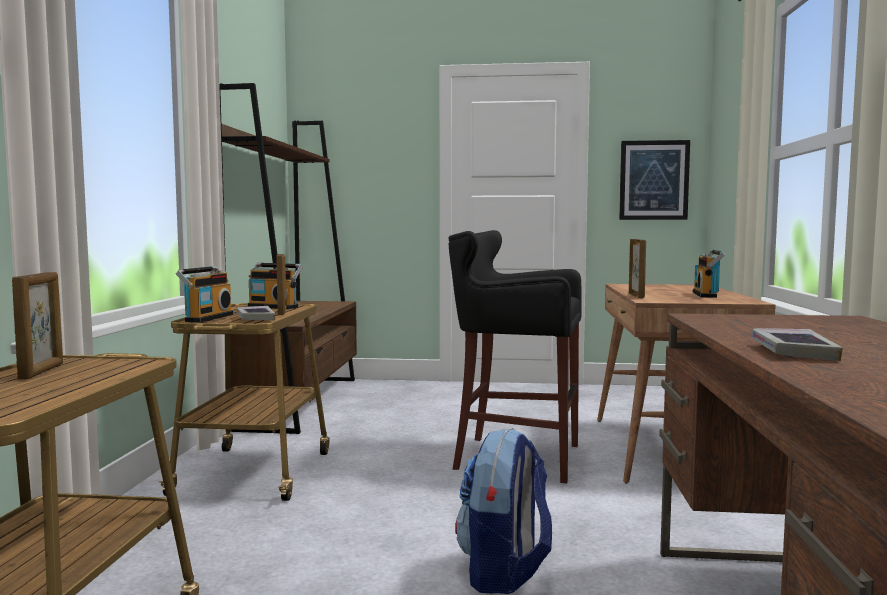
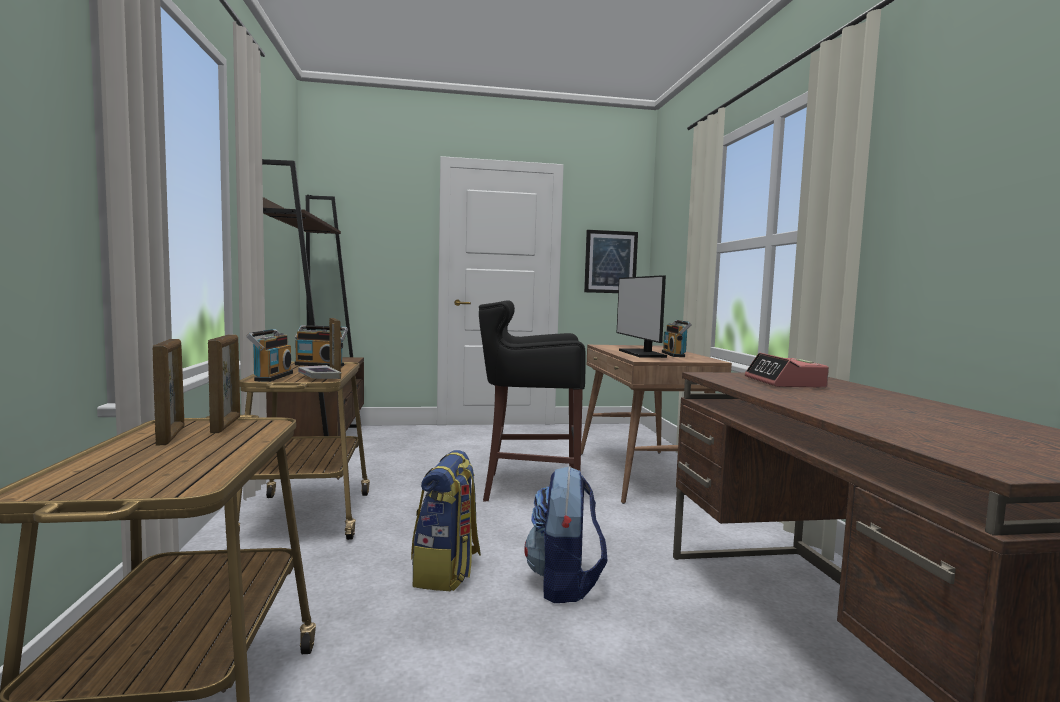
camera: 15 degrees left, 0 degrees up
(373, 545) = (447, 572): none -> backpack
(636, 296) = (626, 355): picture frame -> picture frame (226, 425)
(661, 294) = (641, 354): none -> monitor
(793, 351) = (815, 403): book -> none
(794, 326) = (784, 383): none -> alarm clock

